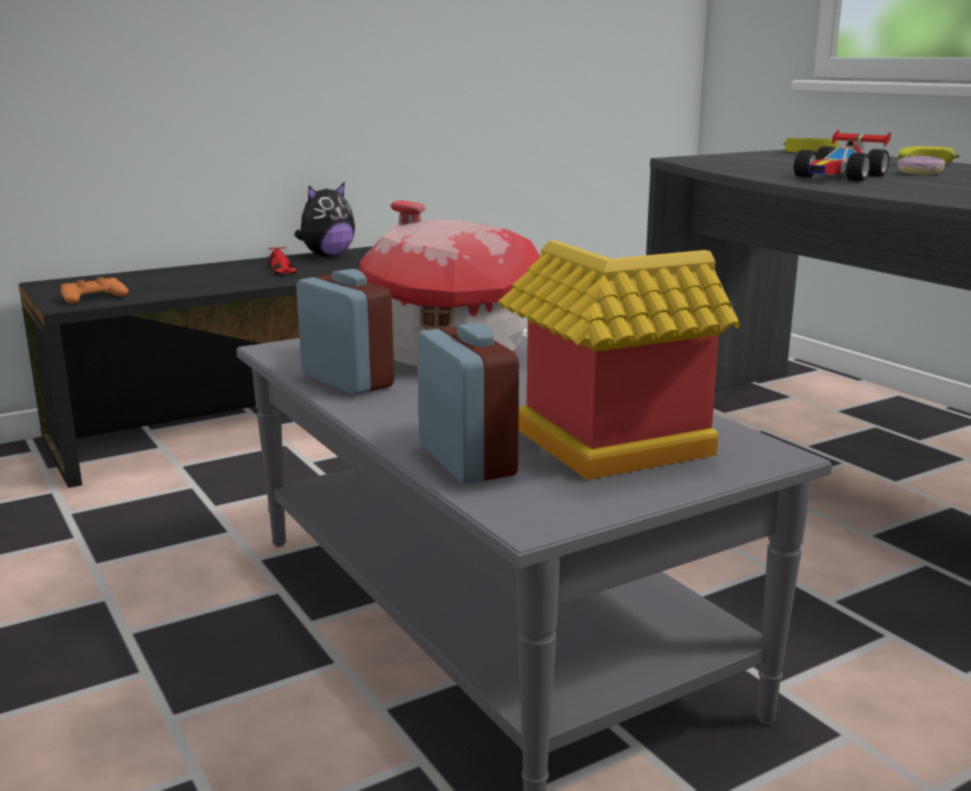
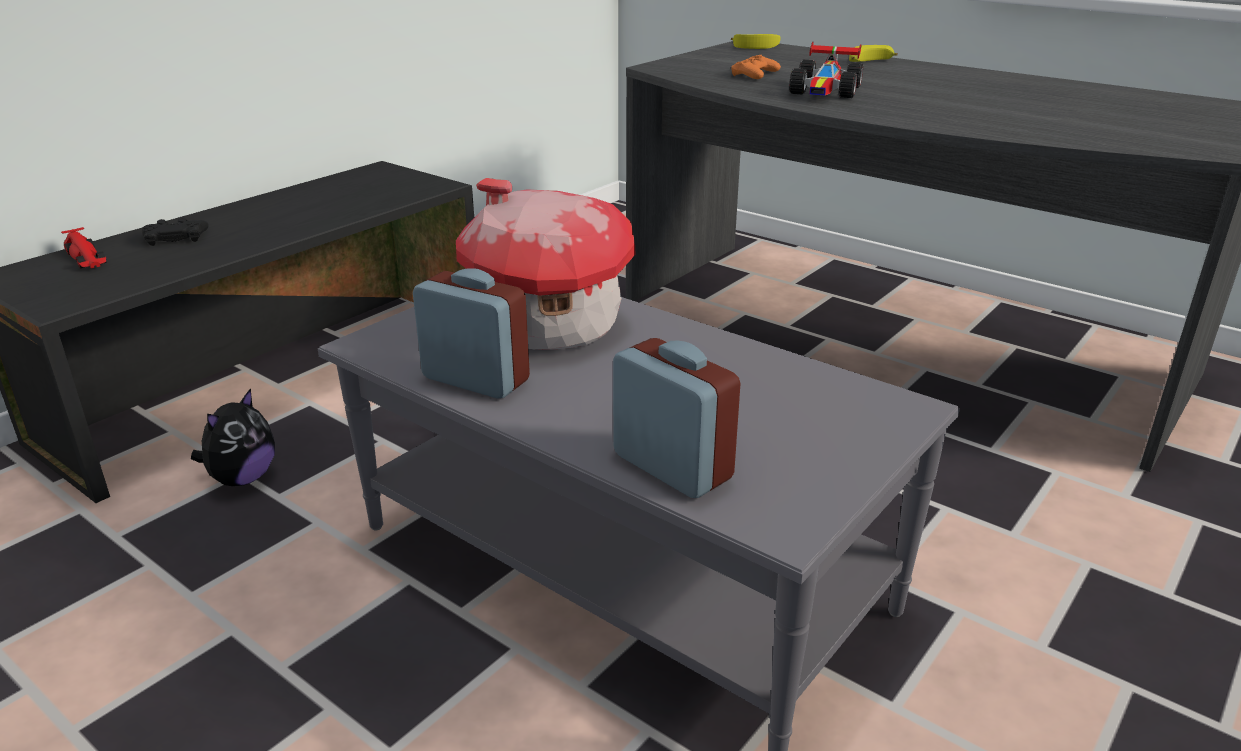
camera: 20 degrees left, 10 degrees up
(93, 298) = (81, 292): orange game controller -> orange game controller (755, 74)
(197, 274) = (176, 237): none -> black game controller
(282, 269) = (269, 220): red toy car -> red toy car (86, 258)
(327, 256) = (302, 193): plush toy -> plush toy (242, 478)
(601, 449) = (775, 428): toy house -> none
(919, 173) = (882, 79): donut -> none

